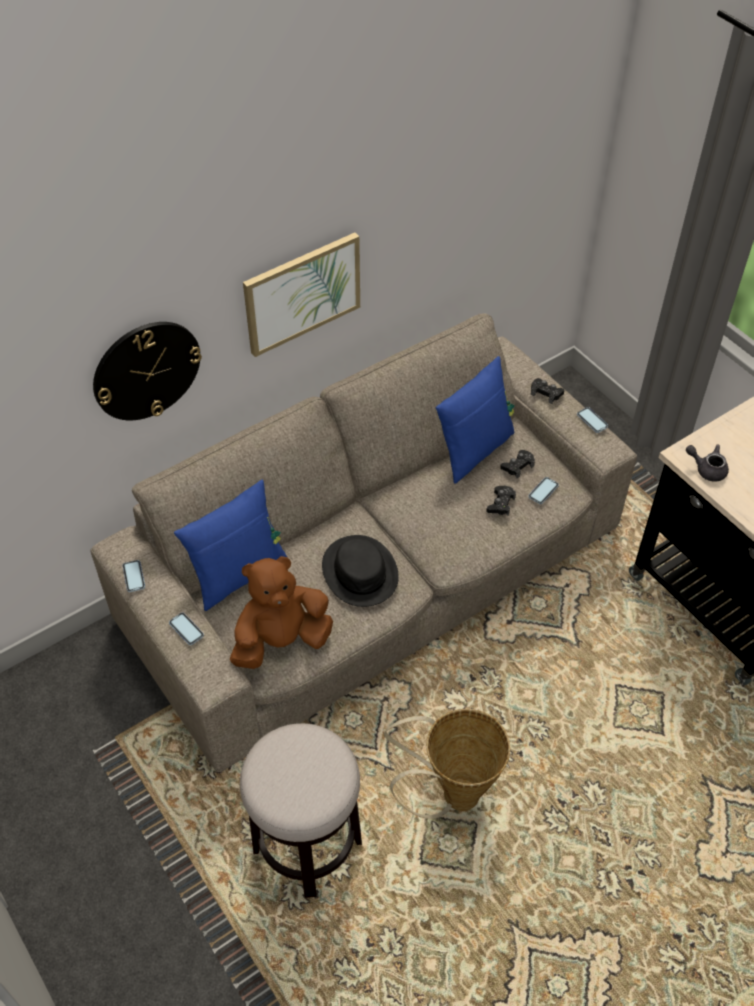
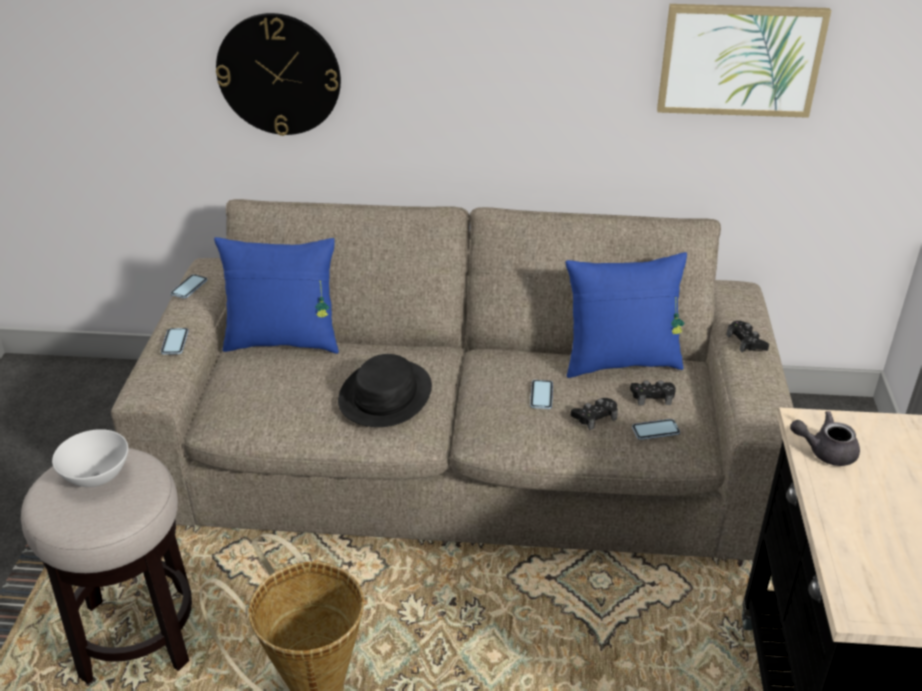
camera: 40 degrees right, 15 degrees down
(281, 640) = (250, 406): brown plush toy -> none
(291, 765) = (96, 478): none -> white bowl
(302, 293) = (477, 73): picture -> picture (740, 60)
(592, 421) = (775, 388): phone -> phone (541, 395)
(707, 469) = (825, 451): grey teapot -> grey teapot turned 60 degrees counterclockwise

